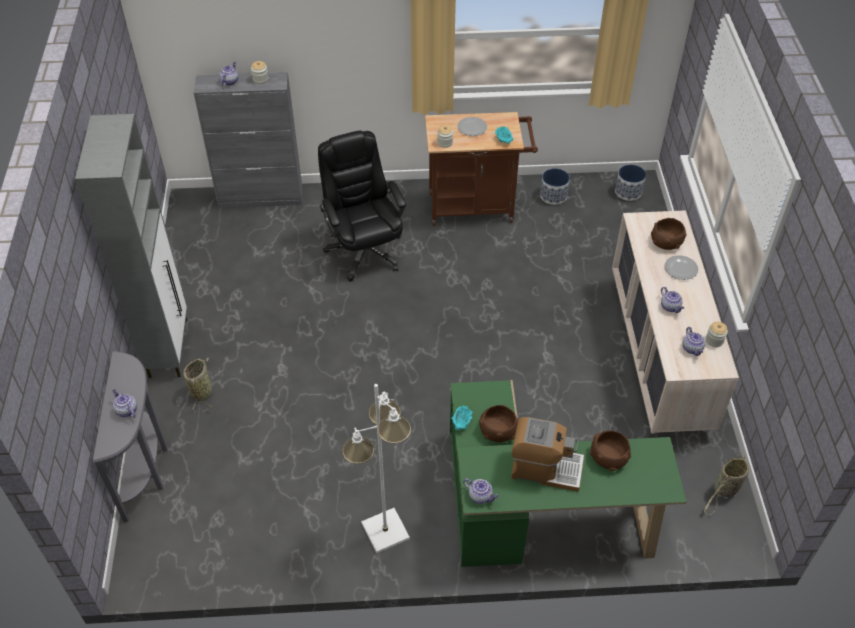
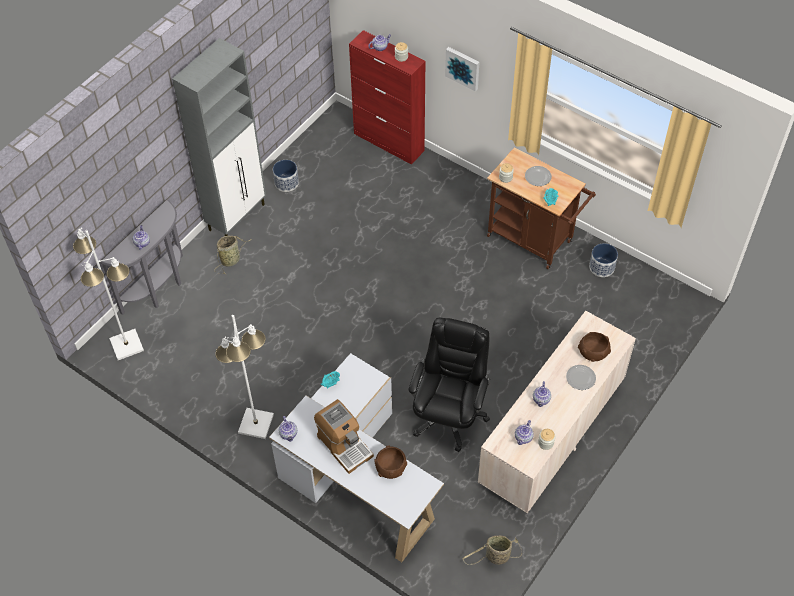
camera: 40 degrees right, 5 degrees up
(163, 549) = (127, 344): none -> white floor lamp
(261, 197) = (389, 142): grey cabinet -> red cabinet
(336, 57) = (463, 67): none -> picture
(364, 250) = (421, 225): black office chair -> black office chair (449, 415)
(497, 430) = (347, 403): brown bowl -> none
(535, 511) = (356, 478): green desk -> white desk
(628, 191) = (665, 300): planter -> planter (286, 183)

